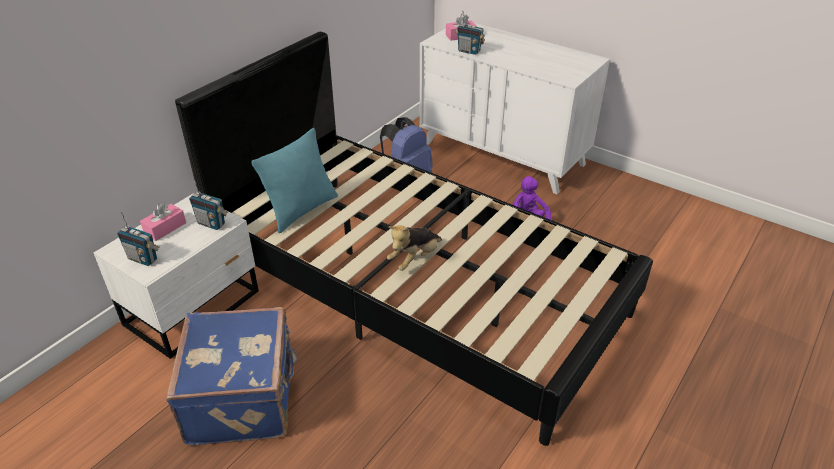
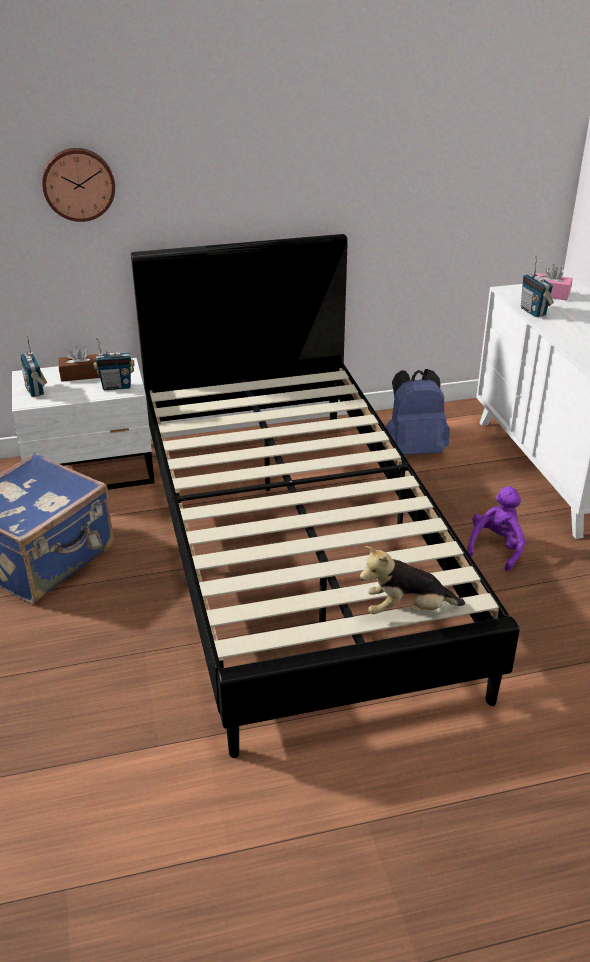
camera: 40 degrees right, 5 degrees down
(117, 49) = (78, 184): none -> wall clock
(165, 228) = (80, 375): pink tissue box -> brown tissue box
(211, 224) = (116, 386): radio -> radio turned 75 degrees counterclockwise
(302, 210) = (221, 414): turquoise pillow -> none
(414, 259) = (261, 500): plush toy -> plush toy (407, 610)

